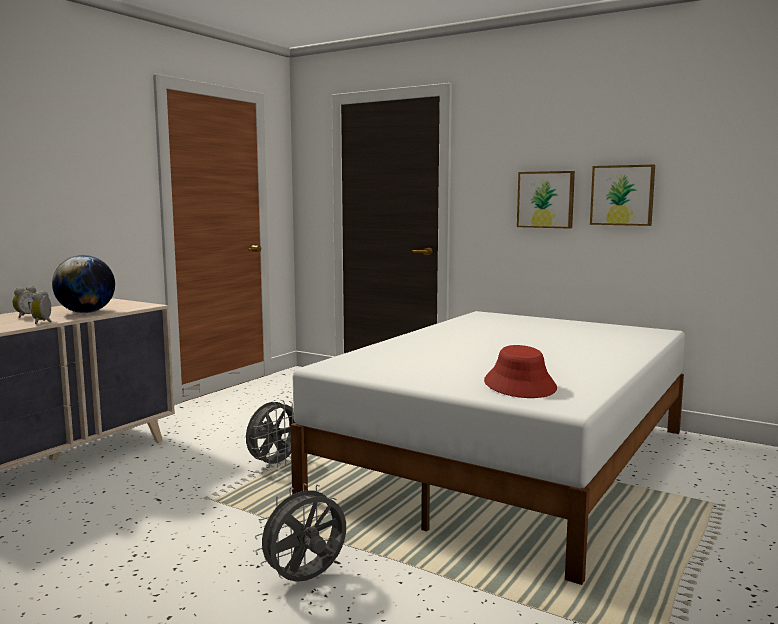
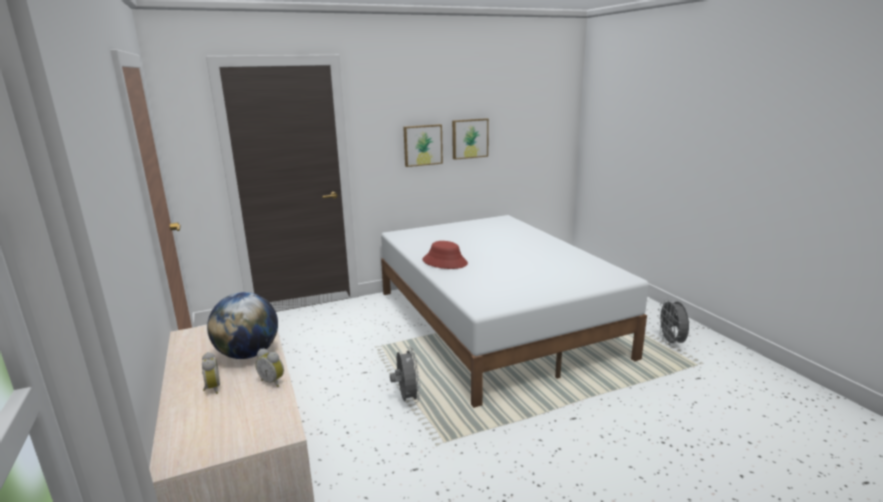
camera: 55 degrees left, 10 degrees up
(306, 580) = (588, 435): grey fan -> grey fan (671, 342)
(520, 385) = (580, 275): red hat -> red hat (445, 262)

